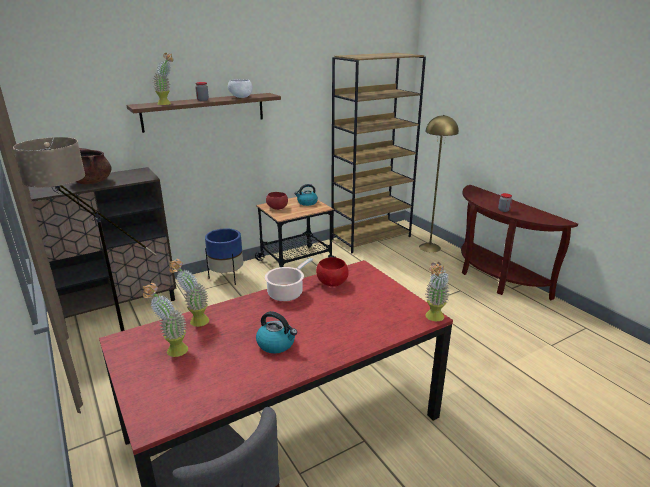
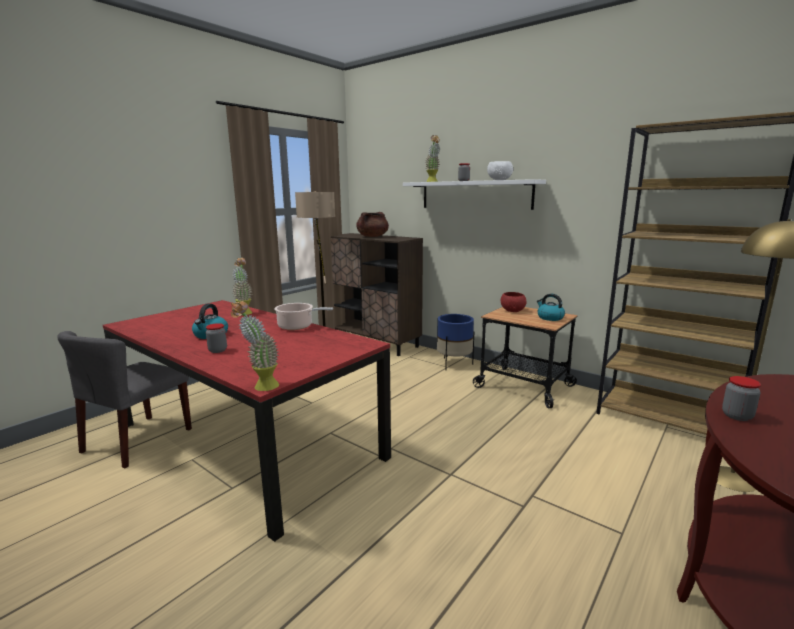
camera: 70 degrees right, 10 degrees down
(172, 350) = (205, 314): potted plant -> none
(204, 112) = (475, 195): brown shelf -> white shelf
(332, 282) = (325, 337): red bowl -> none
(335, 339) = (217, 350): none -> jar

